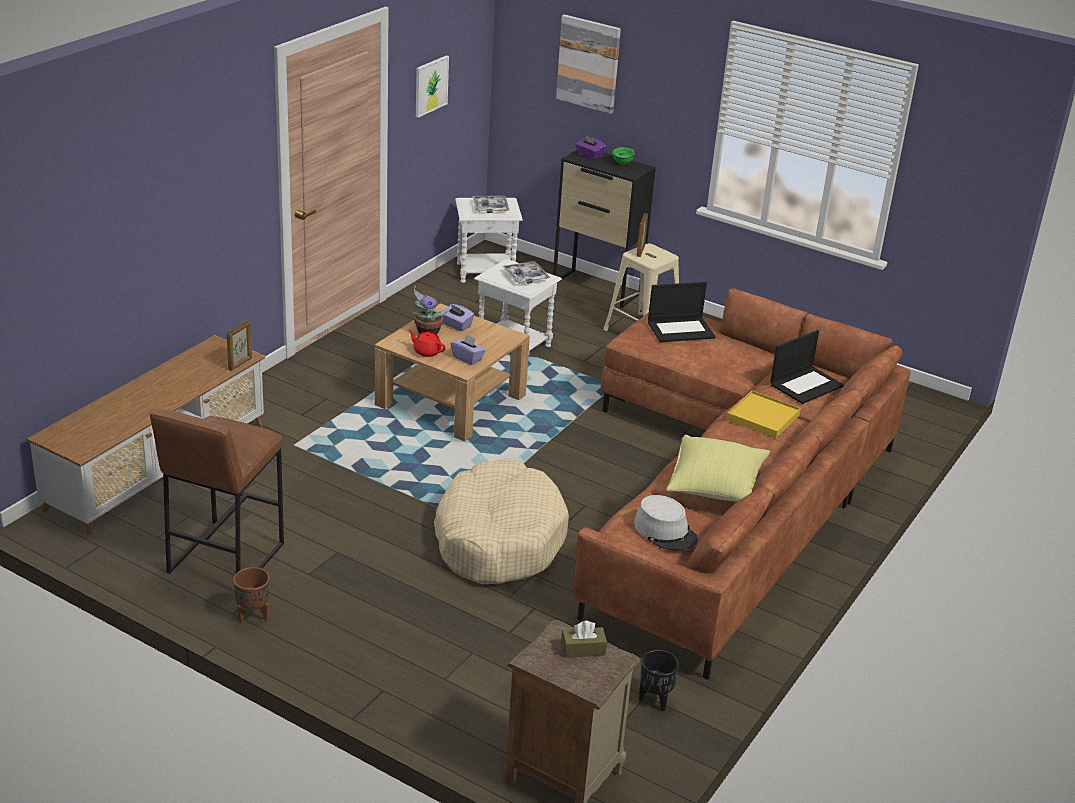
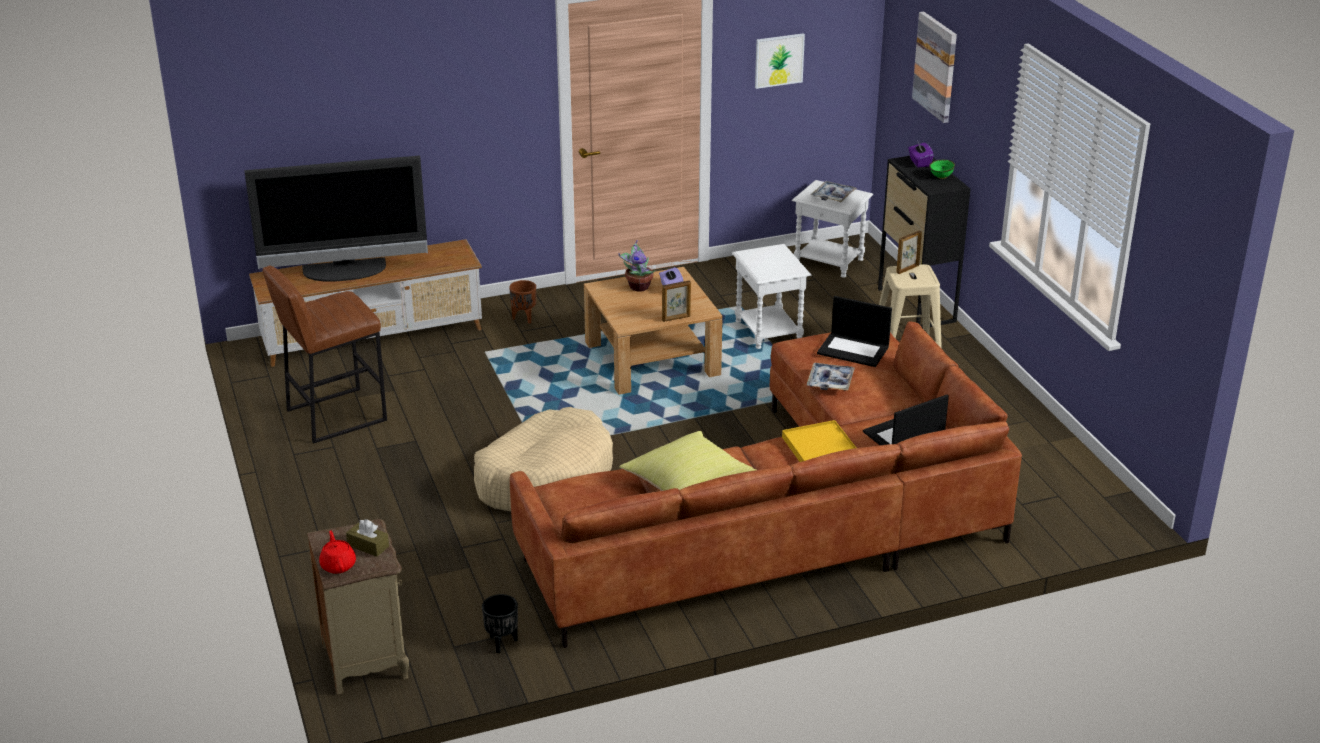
camera: 40 degrees right, 0 degrees up
(132, 403) = (344, 271): none -> television
(240, 364) = (455, 266): picture frame -> picture frame (676, 318)
(252, 616) = (303, 461): brown planter -> brown planter (523, 318)
(426, 351) = (616, 302): red teapot -> red teapot (338, 565)
(467, 358) = (642, 317): purple tissue box -> none
(525, 277) = (777, 263): tray -> tray (830, 381)
(665, 531) = (589, 501): grey hat -> none
(806, 385) = (903, 434): laptop -> laptop turned 150 degrees clockwise

